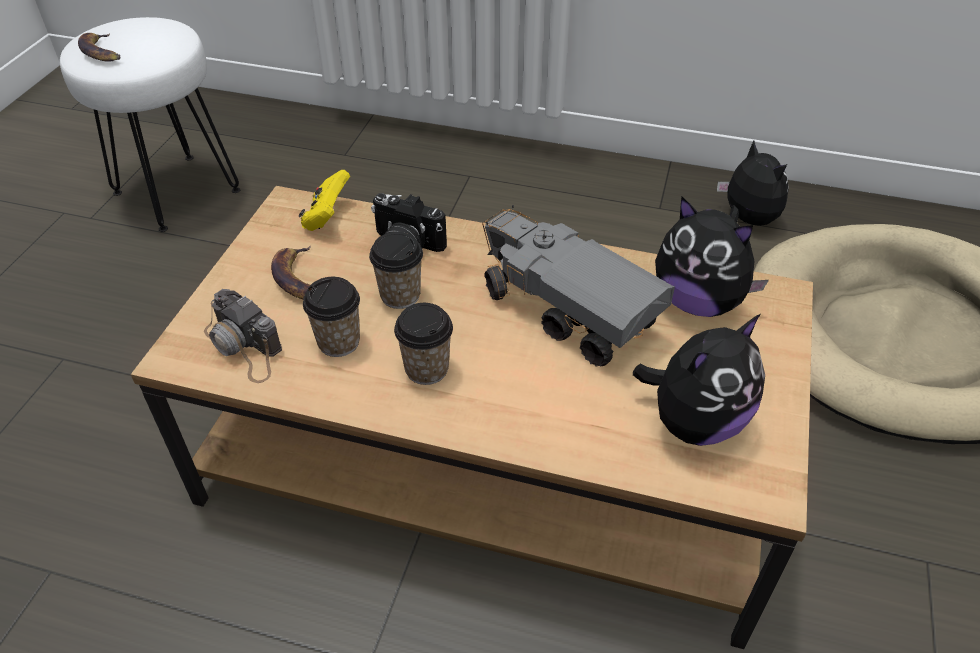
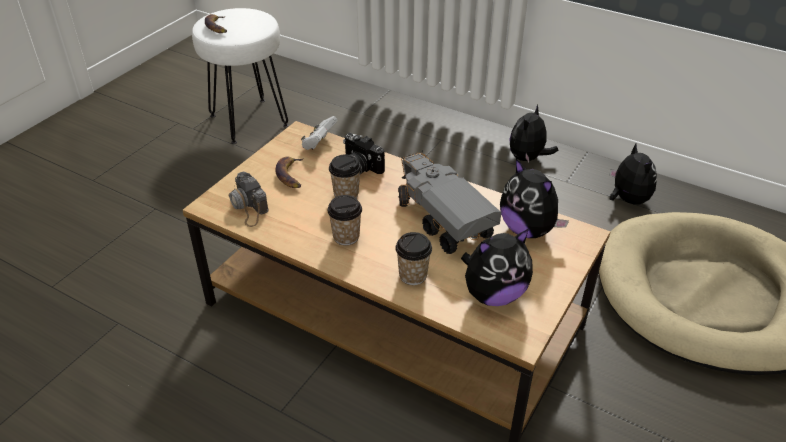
camera: 15 degrees right, 5 degrees down
(327, 217) = (319, 144): yellow game controller -> white game controller
(339, 342) = (301, 213): cup -> cup (413, 275)
(596, 184) = (528, 158): none -> plush toy

